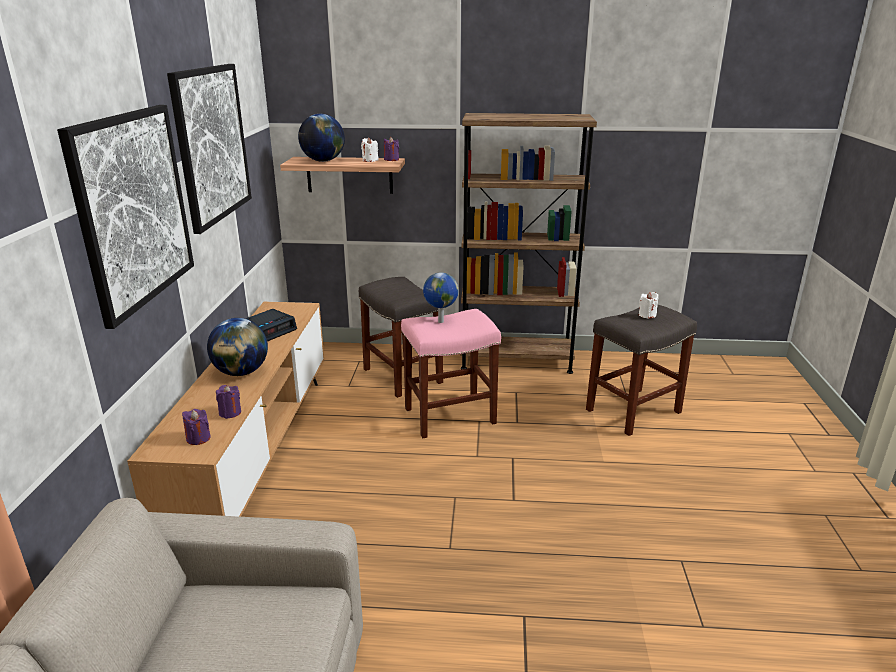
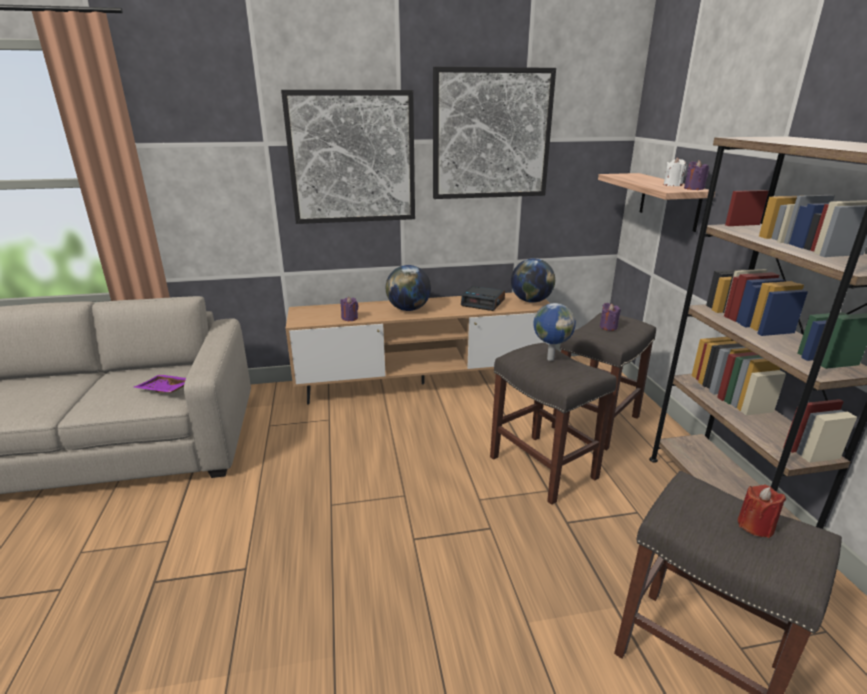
camera: 75 degrees right, 0 degrees up
(198, 438) = (315, 317): purple candle -> purple candle (608, 327)
(267, 615) = (165, 390): none -> purple tray
(323, 161) = (637, 178): globe -> globe (531, 301)
(449, 416) = (541, 467): pink stool -> grey stool
(647, 315) = (755, 525): white candle -> red candle

